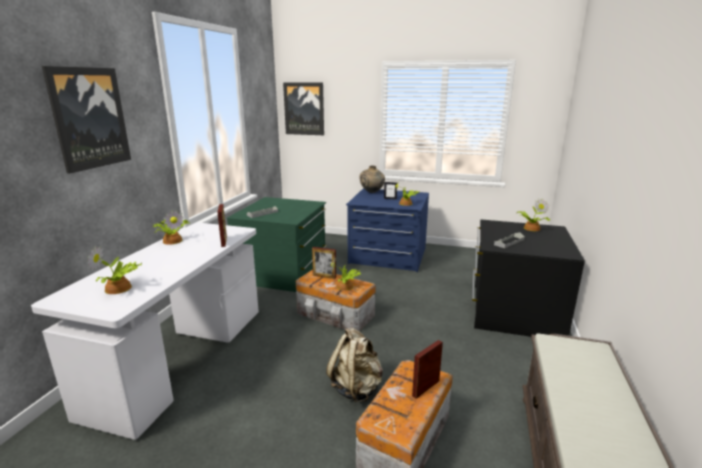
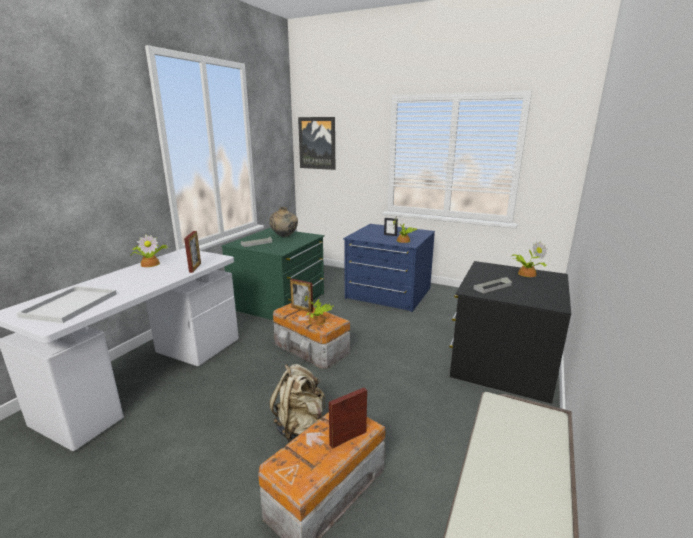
camera: 10 degrees right, 0 degrees up
(89, 118) = (70, 144): picture -> none
(119, 289) = (70, 306): potted plant -> white tray
(372, 193) = (375, 228): beige vase -> beige vase (284, 236)

